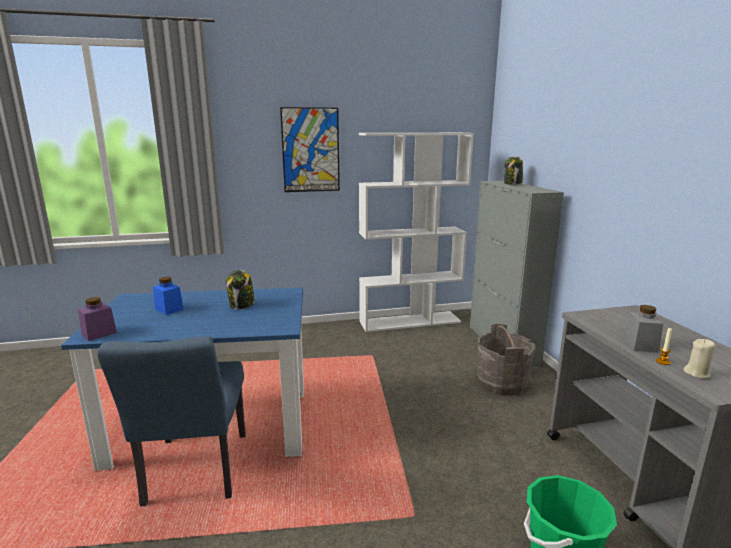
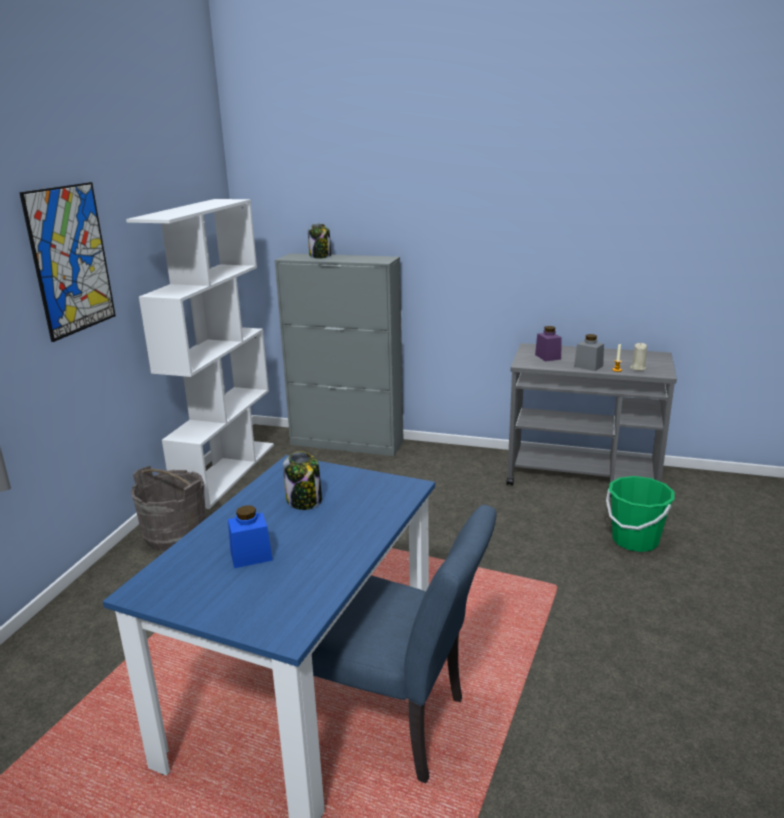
camera: 60 degrees left, 5 degrees up
(99, 333) = (288, 621): purple jar -> purple jar (548, 357)
(501, 383) = (413, 472): grey bucket -> grey bucket (175, 535)

